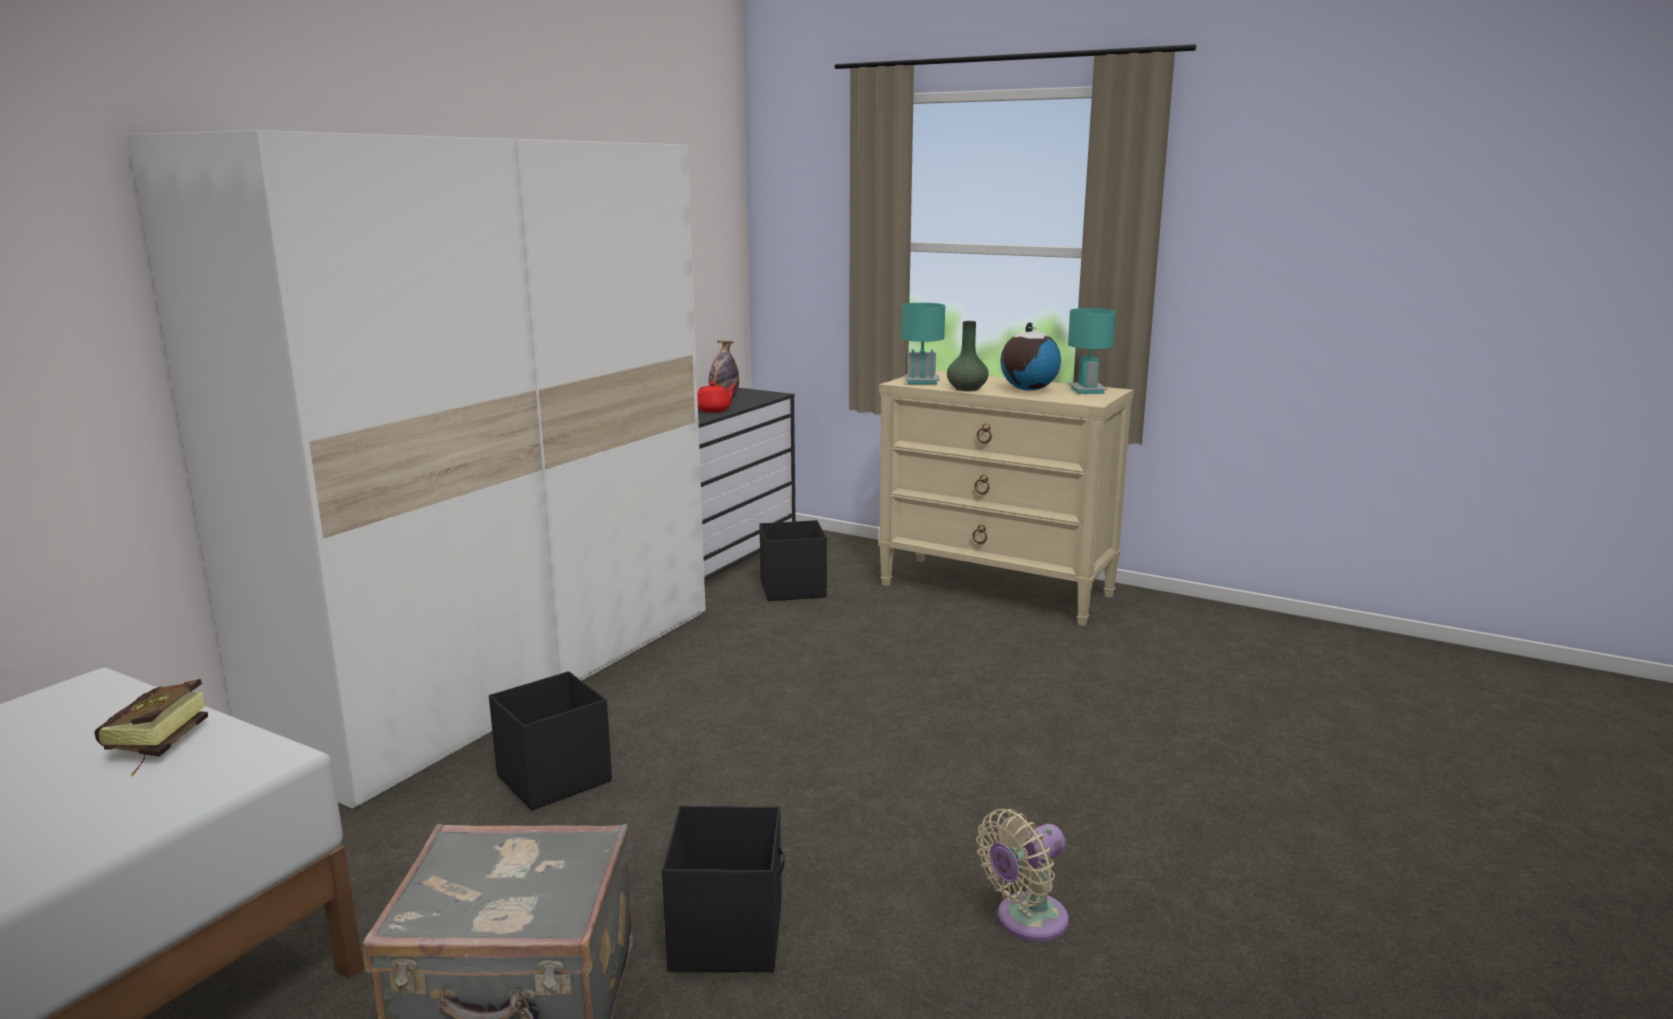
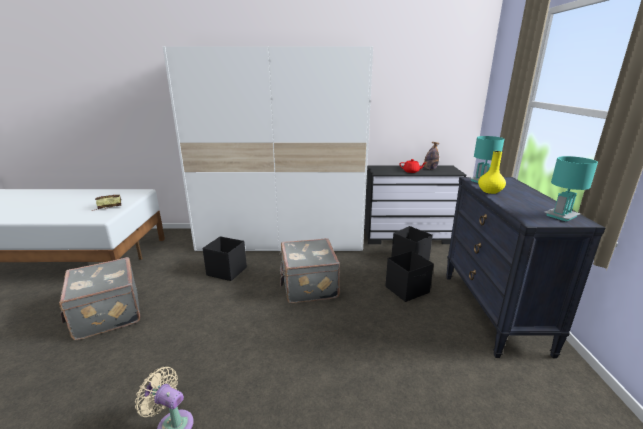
camera: 60 degrees right, 5 degrees up
(728, 934) = (147, 340): black storage box -> black storage box (407, 289)
(755, 699) = (308, 286): none -> grey suitcase
(967, 389) = (490, 191): green vase -> yellow vase
(997, 590) = (493, 311): beige dresser -> black dresser
(1028, 389) = (523, 203): globe -> none

